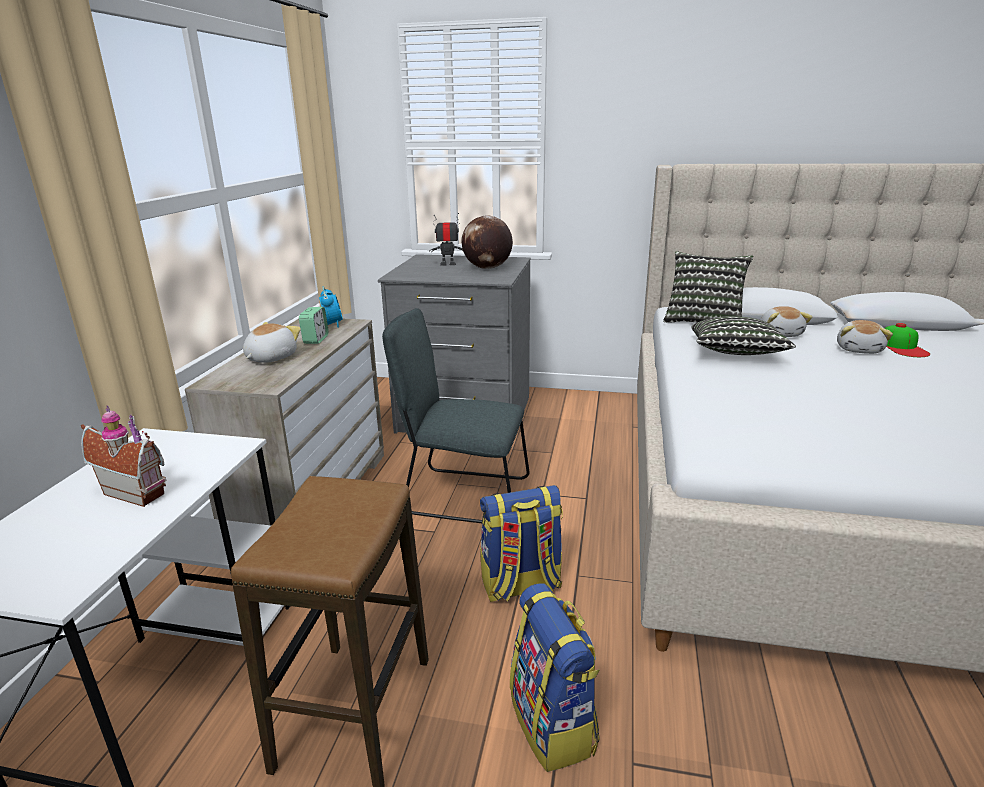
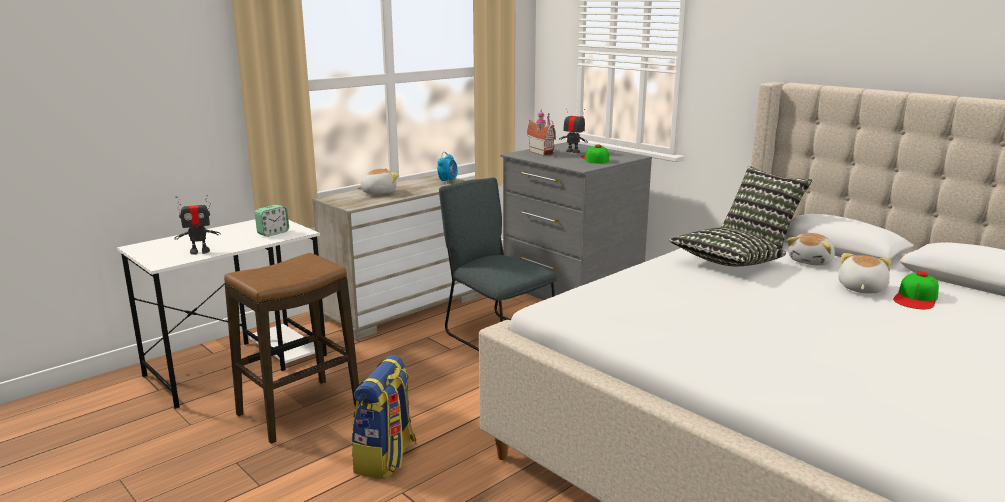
camera: 35 degrees right, 5 degrees down
(106, 538) = (199, 251): none -> toy robot
(138, 491) = (235, 238): toy house -> toy house (543, 152)
(316, 339) = (420, 188): alarm clock -> alarm clock (273, 233)
(487, 268) = (594, 159): globe -> cap
(520, 585) = (462, 394): backpack -> none
(859, 349) = (860, 288): plush toy -> plush toy turned 150 degrees clockwise

